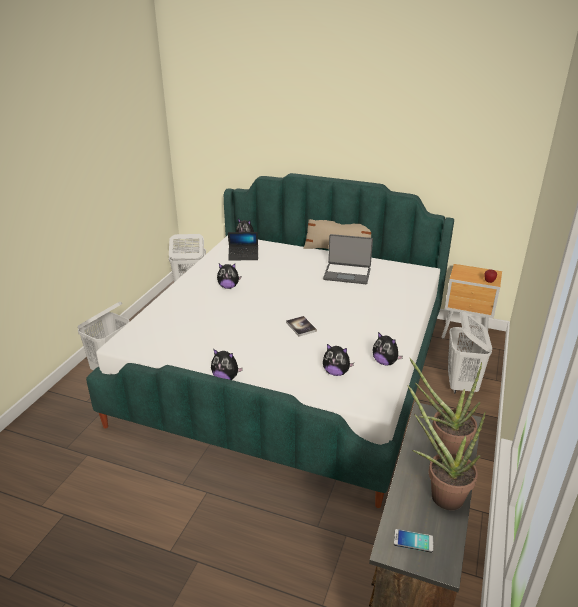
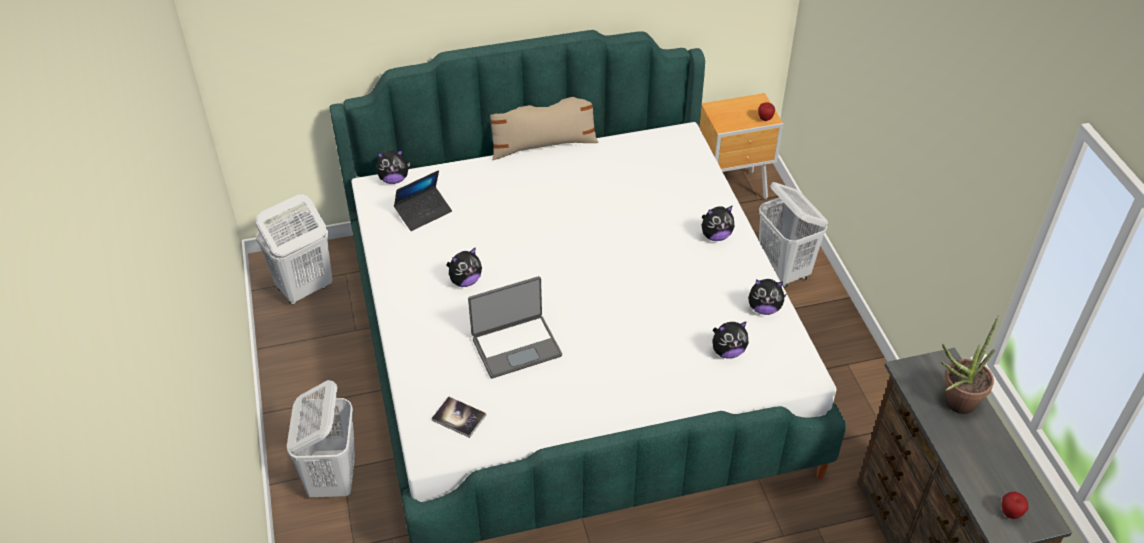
camera: 35 degrees left, 15 degrees up
(226, 378) = (617, 426): plush toy -> plush toy (715, 236)
(301, 327) = (625, 303): book -> book (459, 418)
(347, 274) = (595, 184): laptop -> laptop (516, 346)
(413, 541) = (1010, 513): phone -> apple
(440, 494) = (991, 454): potted plant -> none

